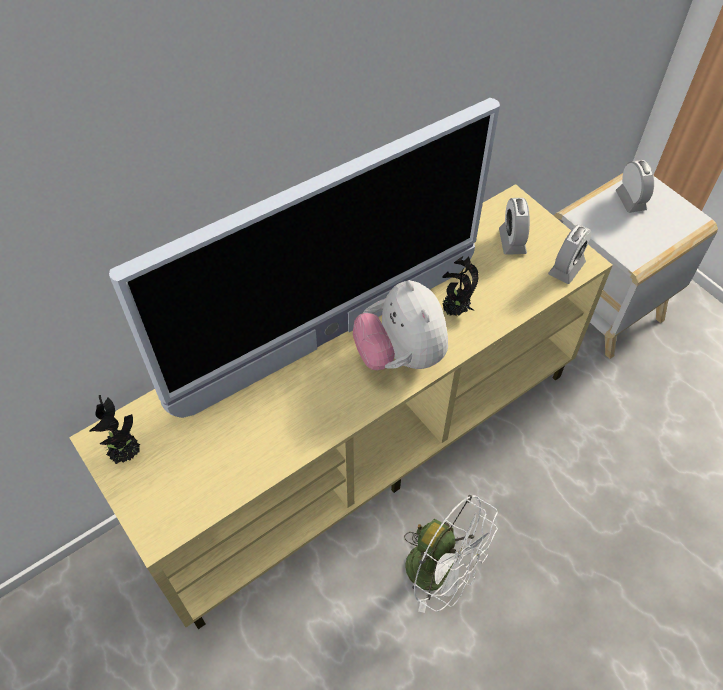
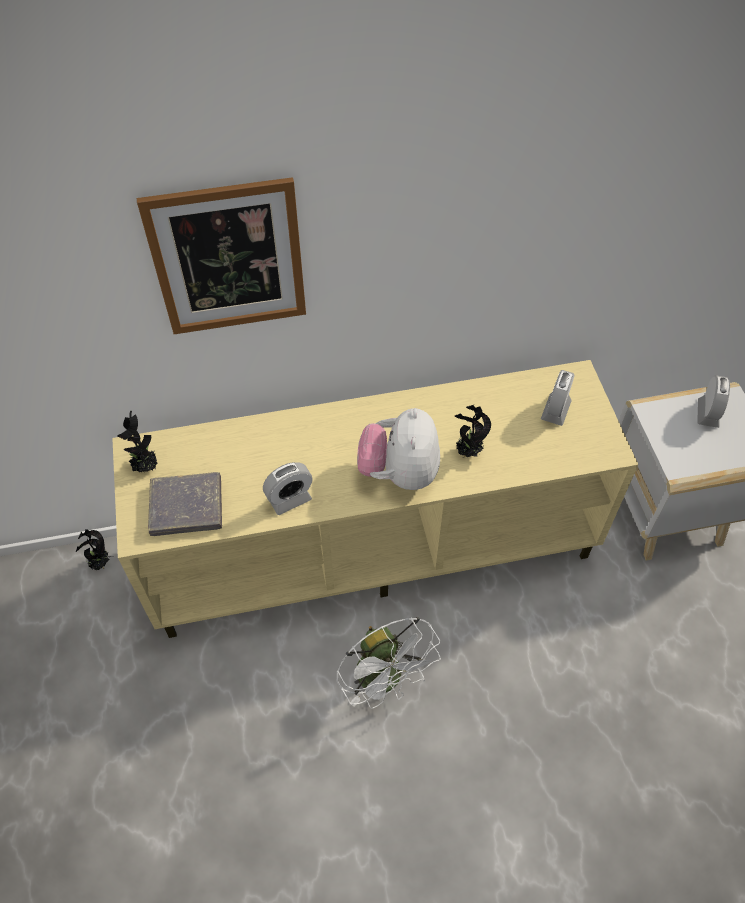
camera: 25 degrees right, 0 degrees up
(81, 584) = (100, 564): none -> potted plant
(171, 177) = (228, 259): none -> picture
(196, 479) = (186, 507): none -> grey book
(329, 337) = (349, 435): television -> none
(566, 268) = (592, 452): alarm clock -> alarm clock (290, 499)

